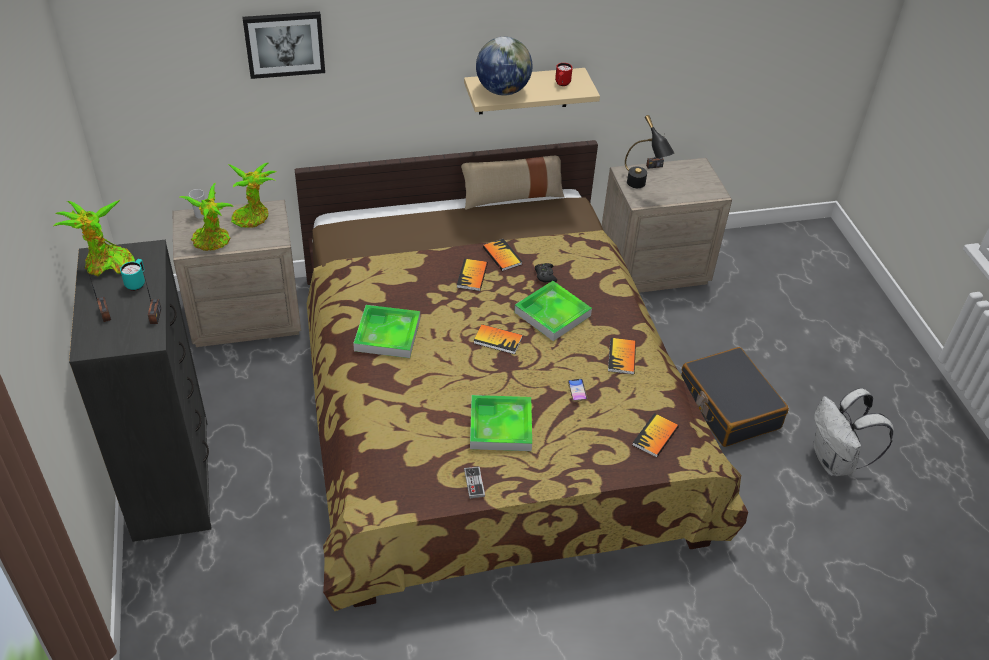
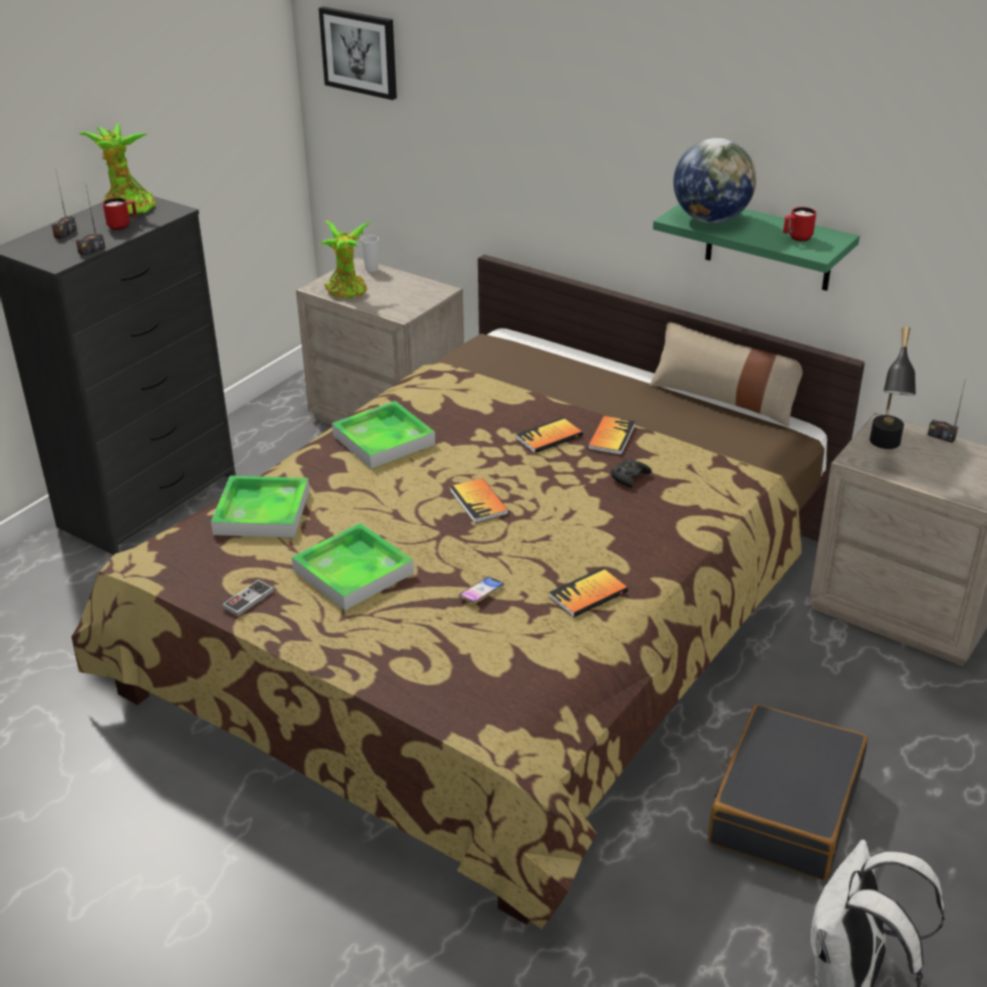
camera: 50 degrees right, 10 degrees down
(137, 283) = (123, 226): turquoise mug -> red mug
(253, 217) = (412, 289): potted plant -> none
(284, 44) = (489, 82): picture -> picture (360, 52)
(523, 91) = (768, 244): beige shelf -> green shelf
(552, 314) = (577, 513): tray -> tray (262, 512)
(655, 436) = (496, 687): book -> none

